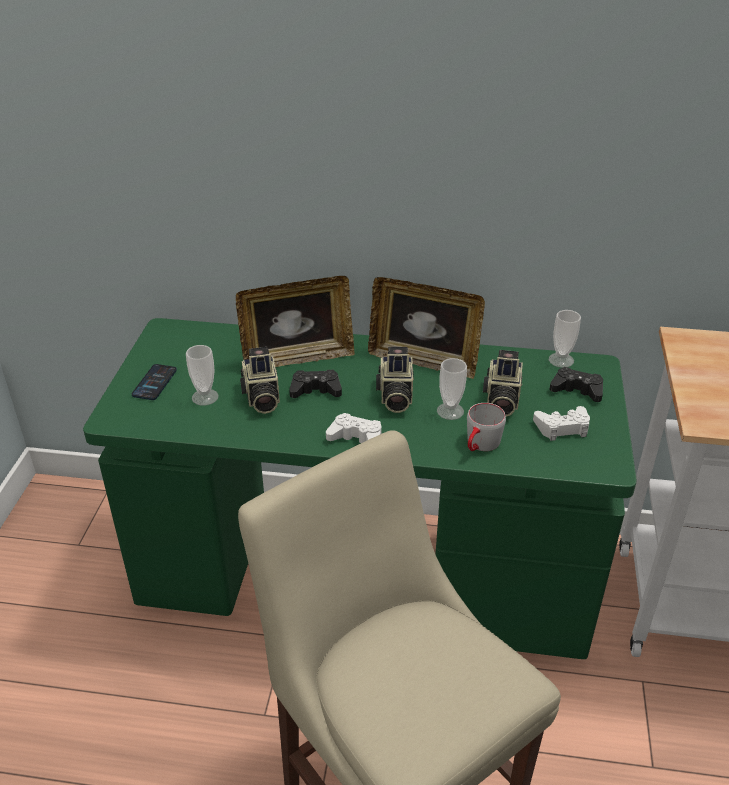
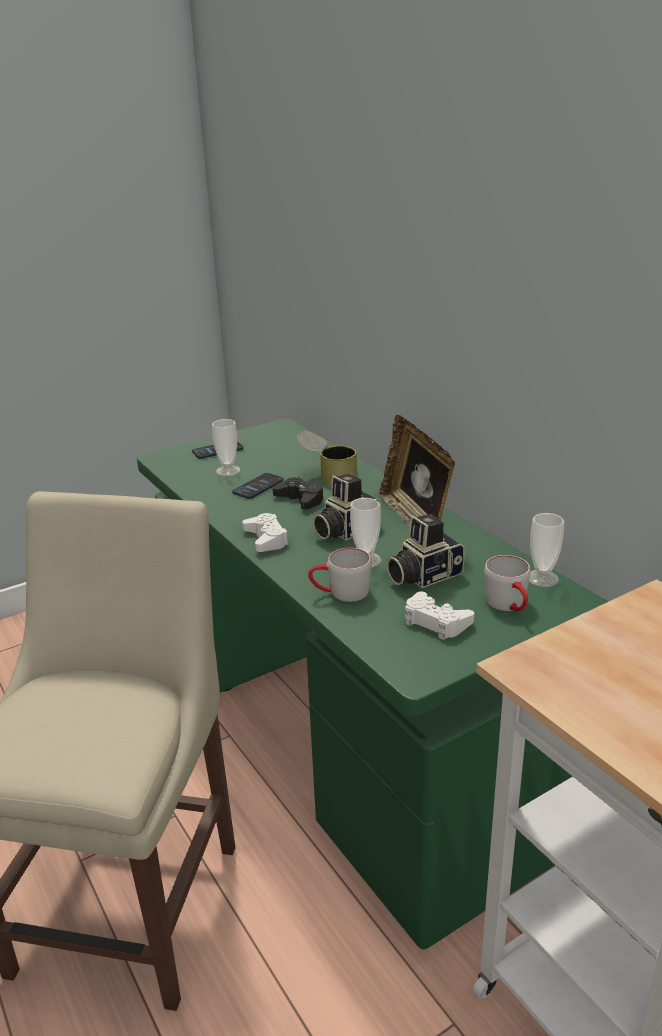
camera: 50 degrees right, 10 degrees down
(261, 397) = (258, 487): camera -> phone
(298, 357) = (328, 476): picture frame -> can
(577, 390) = (509, 606): black game controller -> grey mug

